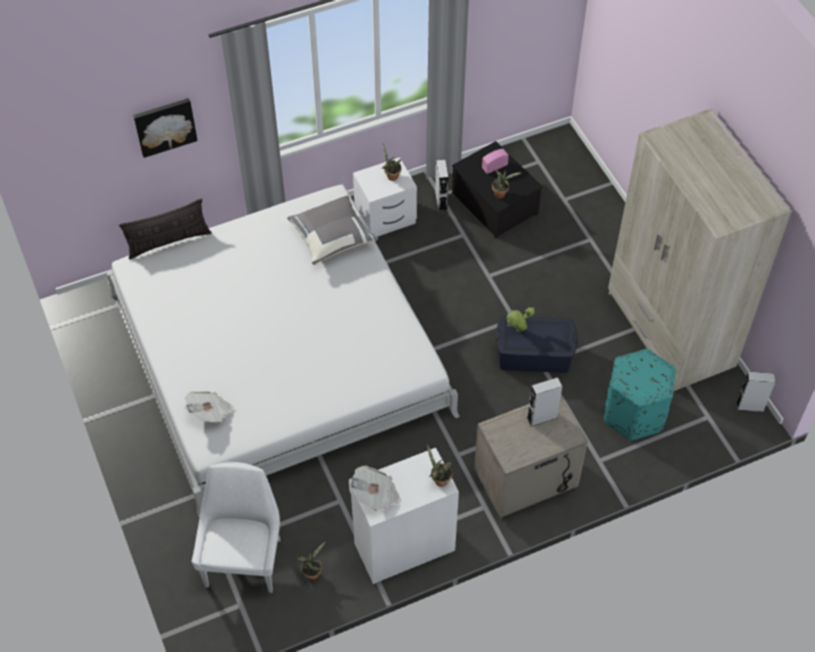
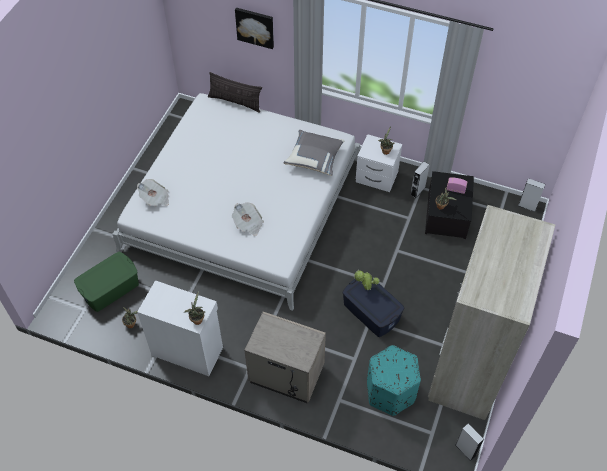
camera: 45 degrees right, 0 degrees up
(244, 559) = (110, 289): white chair -> green storage box
(376, 495) = (158, 299): newspaper -> newspaper (248, 224)
(542, 417) = (299, 338): grey speaker -> grey speaker (527, 206)

